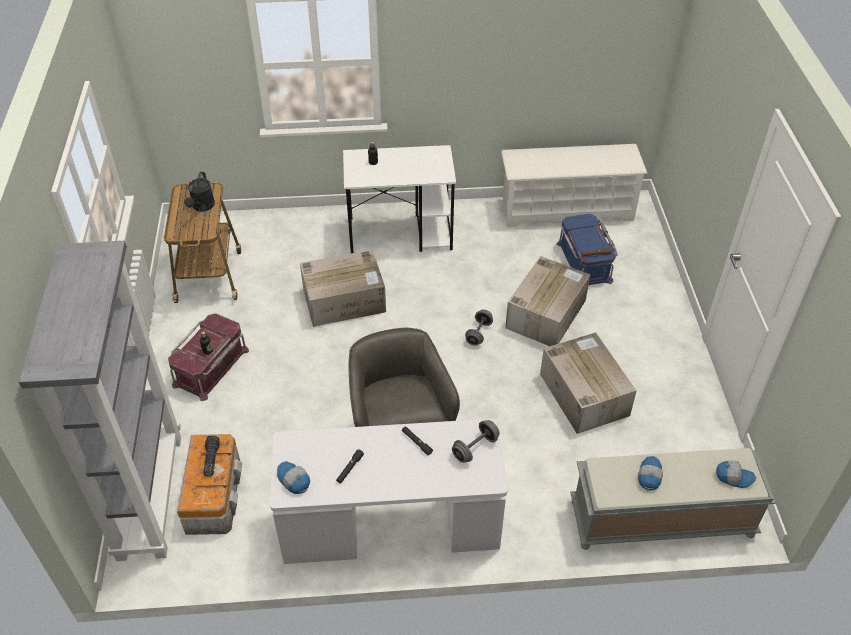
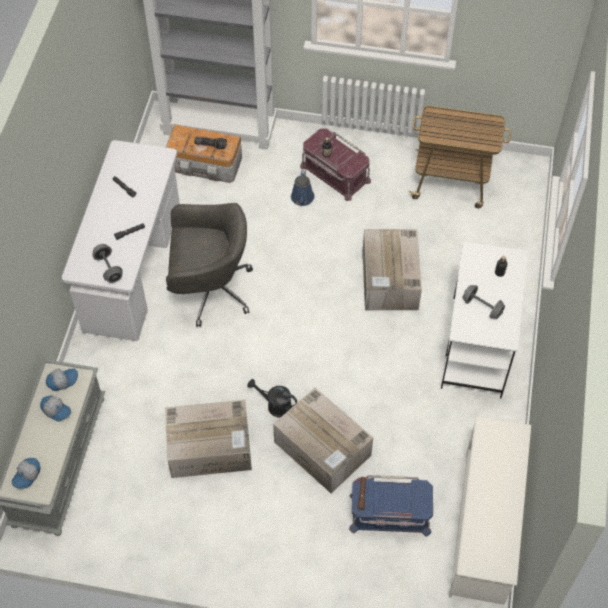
camera: 105 degrees right, 10 degrees up
(202, 207) = (466, 135): black watering can -> black watering can (275, 405)
(253, 388) = (302, 199): none -> blue watering can
(293, 480) = (128, 155): cap -> cap (62, 380)
(478, 333) = (313, 380): grey dumbbell -> grey dumbbell (482, 307)

